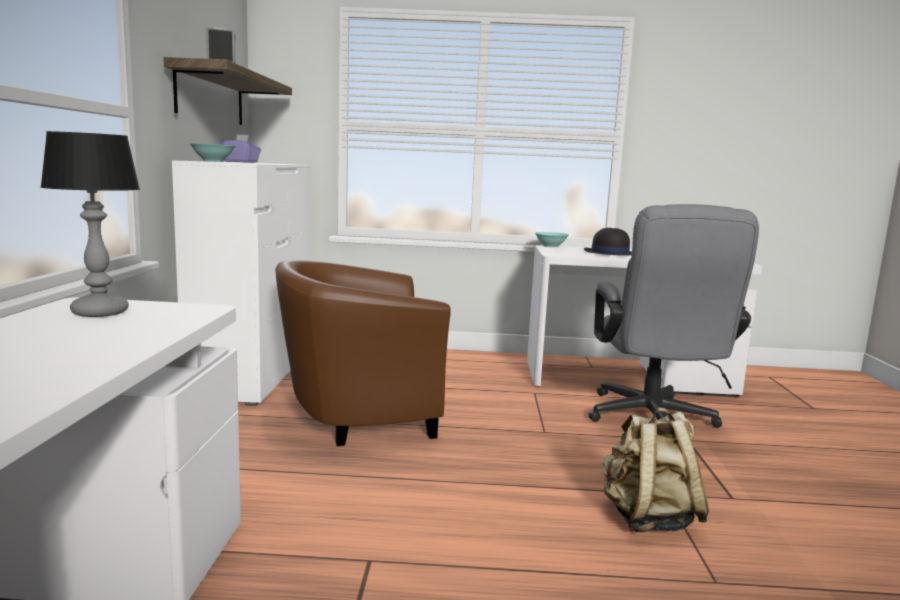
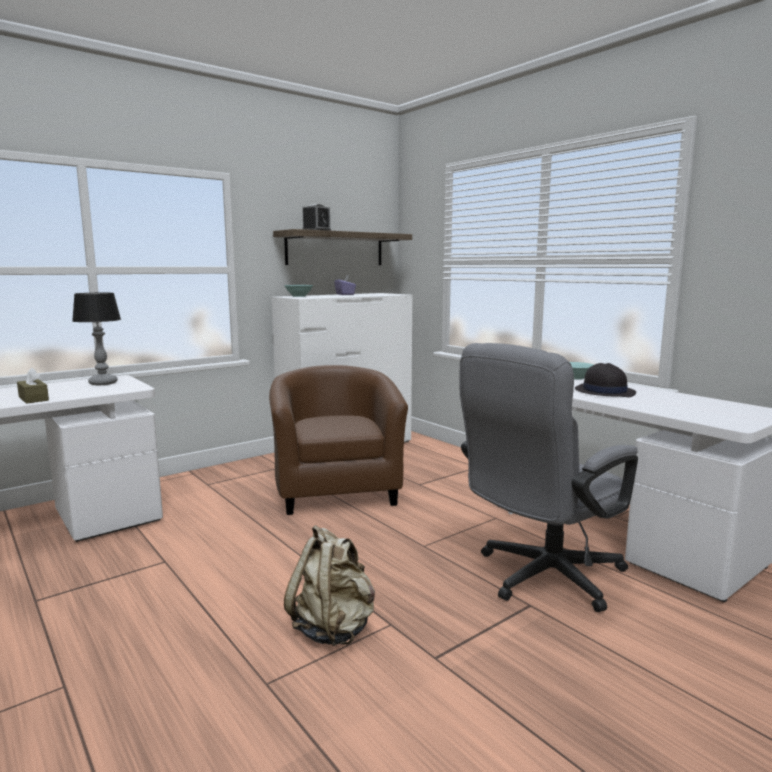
camera: 50 degrees right, 0 degrees up
(98, 351) = (33, 399): none -> brown tissue box
(357, 416) = (336, 490): brown armchair -> brown armchair turned 45 degrees clockwise

